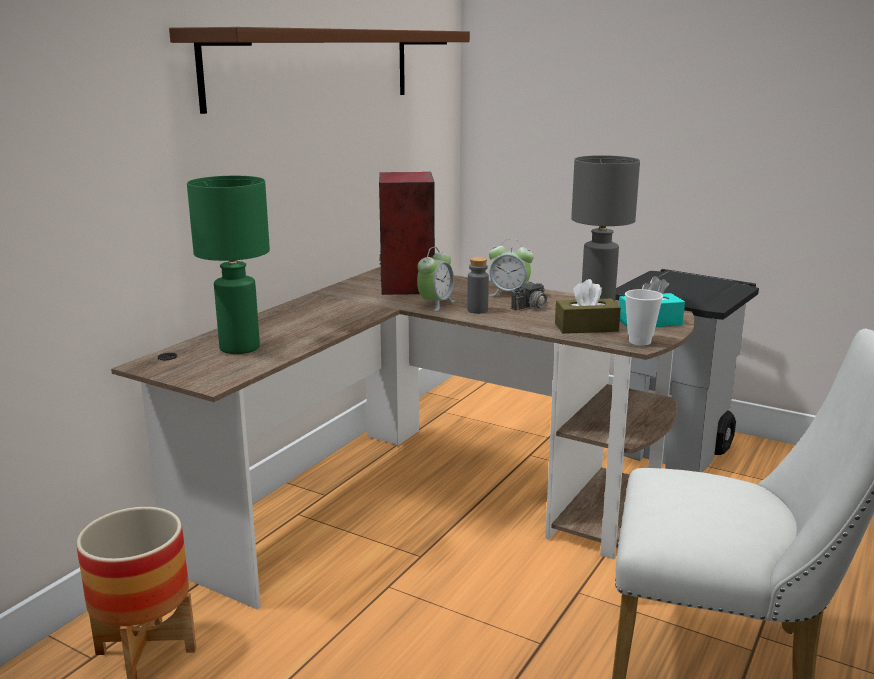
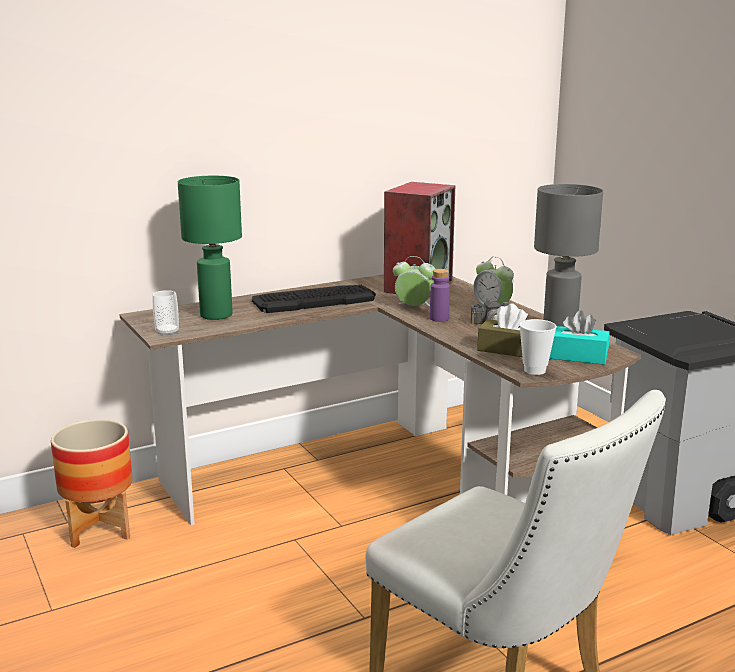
camera: 30 degrees right, 0 degrees up
(212, 378) = (167, 333): none -> cup
(315, 66) = (354, 85): brown shelf -> none
(321, 313) = (312, 299): none -> keyboard
(435, 304) = (413, 307): alarm clock -> alarm clock turned 135 degrees counterclockwise
(477, 310) = (439, 318): grey bottle -> purple bottle

